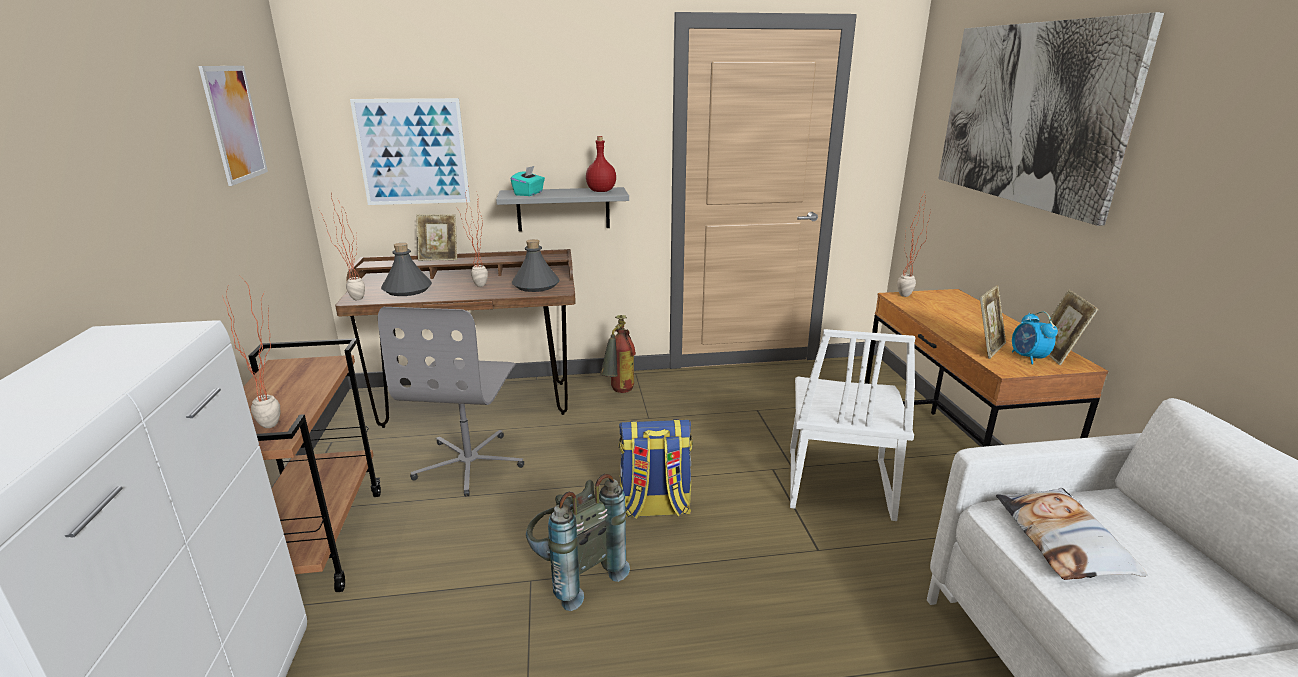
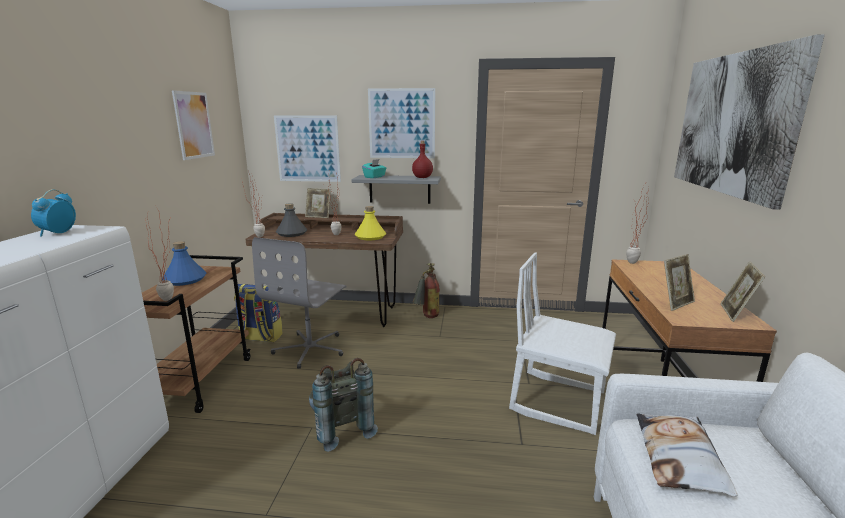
camera: 15 degrees right, 5 degrees down
(275, 387) = (185, 280): none -> blue bottle
(535, 286) = (370, 237): grey bottle -> yellow bottle
(563, 110) = (401, 123): none -> picture
(654, 508) = (415, 395): backpack -> backpack (260, 337)
(836, 484) = (558, 400): white chair -> white chair turned 90 degrees clockwise
(1028, 358) = (707, 314): alarm clock -> alarm clock (57, 233)

